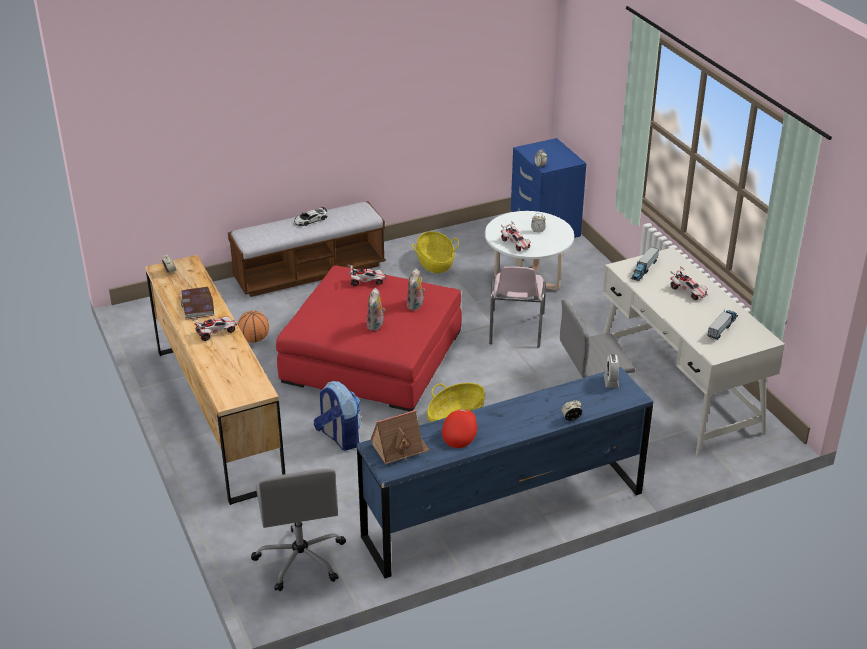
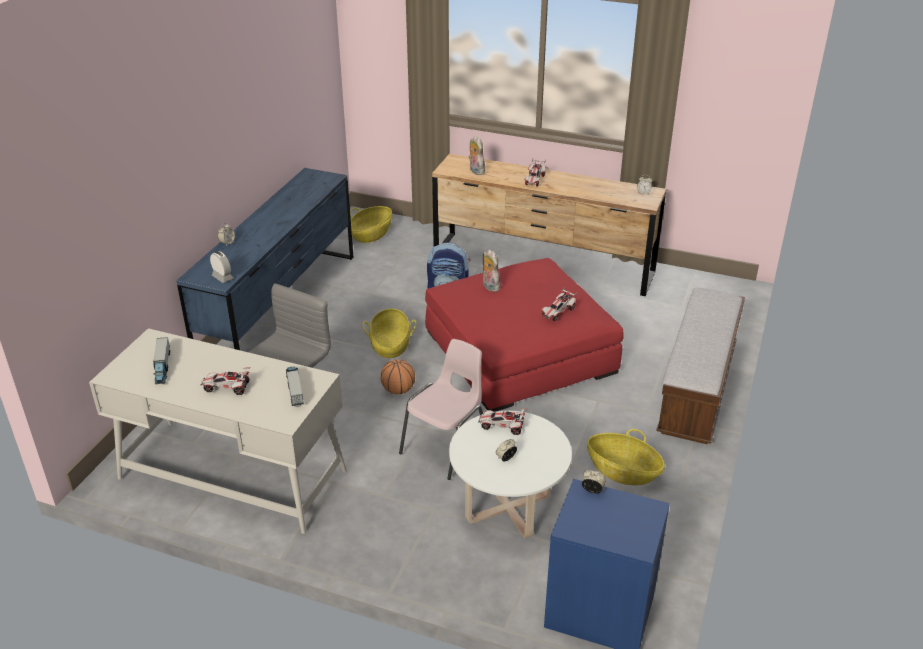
camera: 135 degrees right, 0 degrees up
(197, 305) = (579, 186): book -> none
(254, 339) = (619, 314): basketball -> basketball (398, 390)
(301, 558) = (371, 234): grey office chair -> basket
(310, 220) = (709, 338): toy car -> none
(399, 448) = (318, 183): toy house -> none
(416, 305) = (490, 319): plush toy -> plush toy (475, 171)
(459, 434) = (291, 203): red cap -> none
(515, 329) = (447, 446): pink chair -> pink chair turned 75 degrees clockwise

